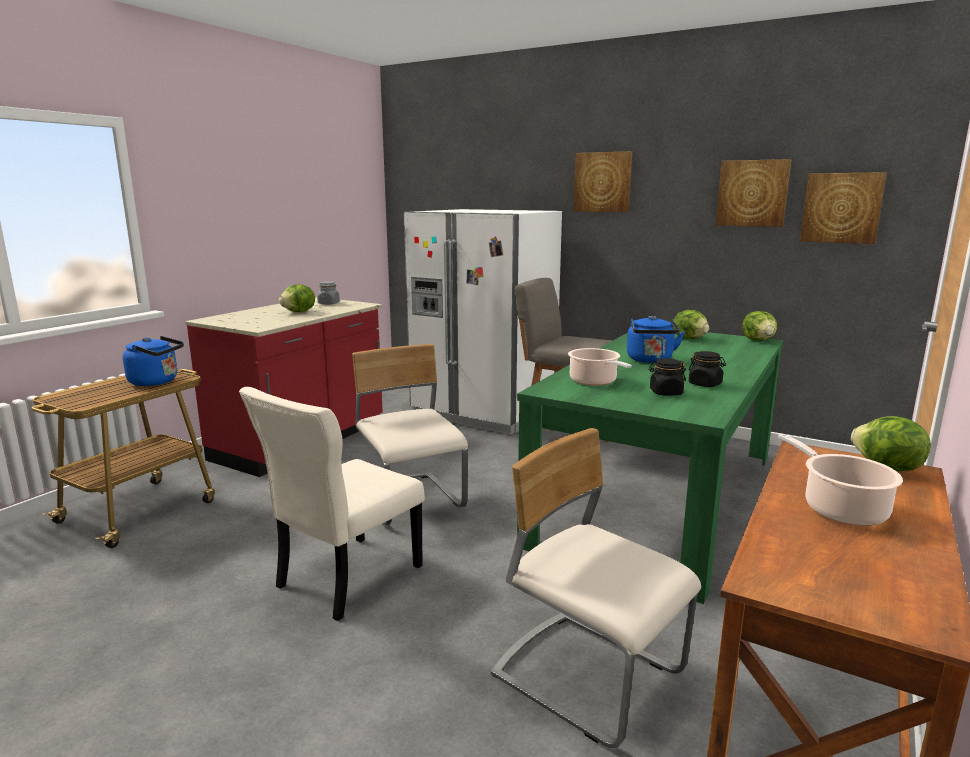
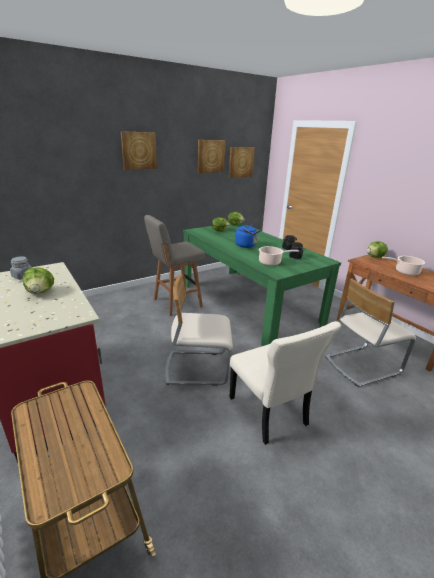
camera: 65 degrees left, 10 degrees up
(157, 382) = (77, 408): blue kettle -> none
(484, 412) = (103, 308): white fridge -> none

